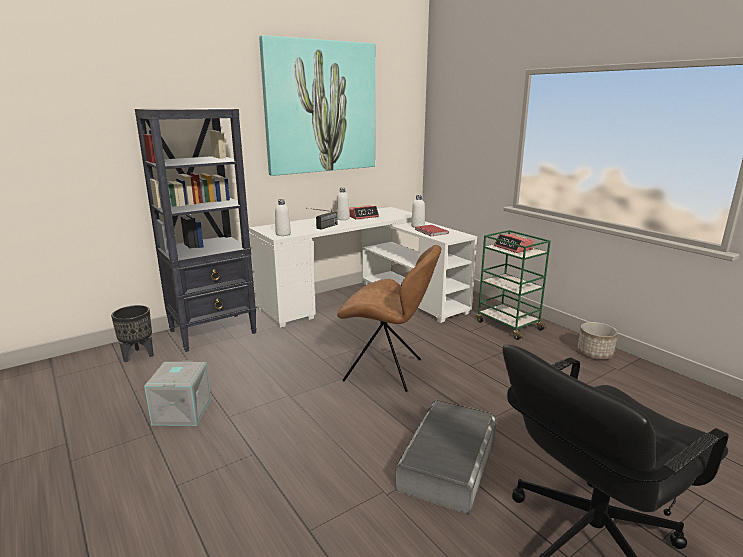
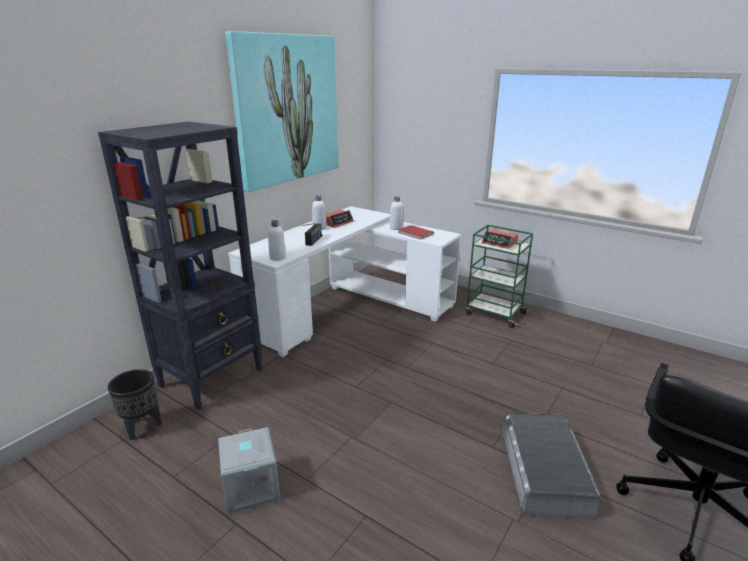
camera: 20 degrees left, 5 degrees up
(386, 371) = (424, 386): brown chair -> none
(595, 354) = (579, 330): planter -> none

